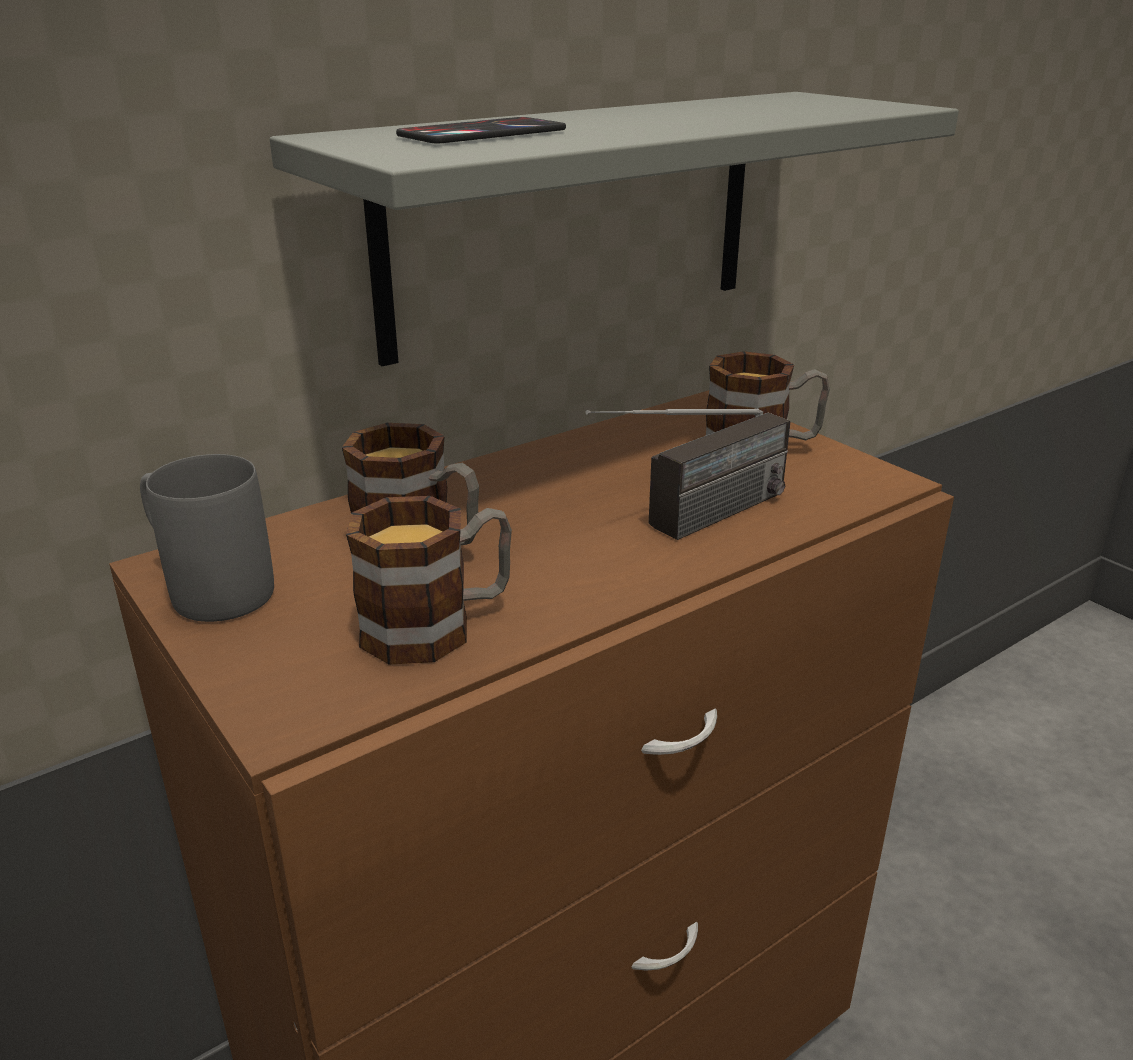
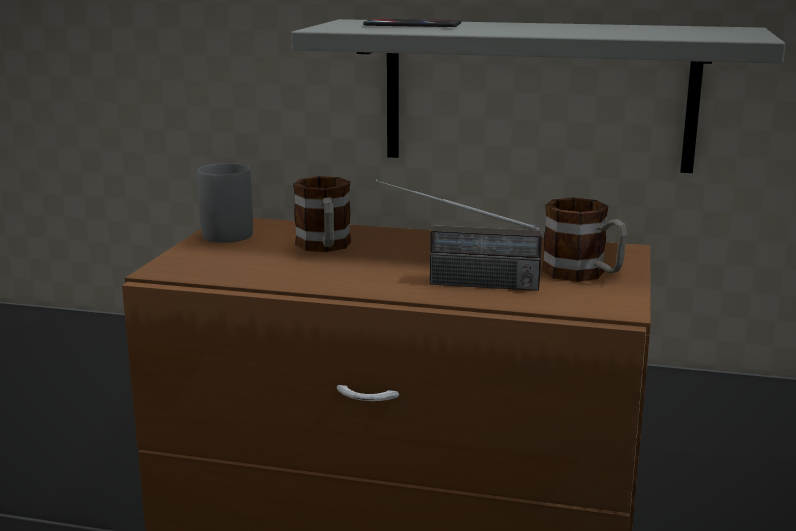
camera: 50 degrees right, 10 degrees down
(438, 625) = (265, 269): mug -> none

